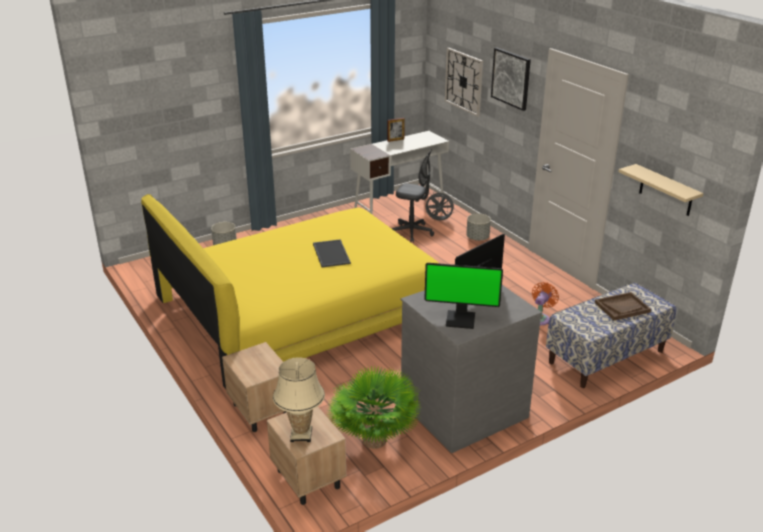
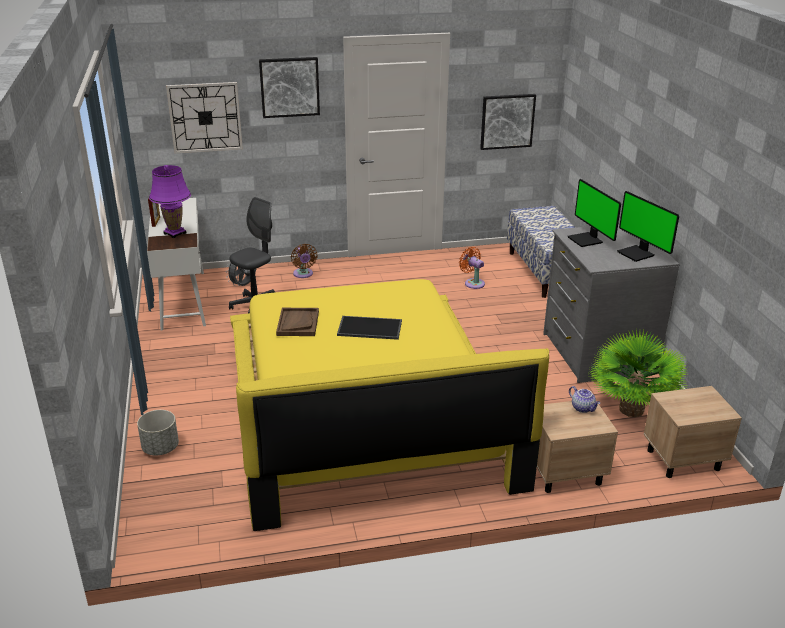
camera: 70 degrees left, 0 degrees up
(272, 367) = (583, 408): none -> teapot
(301, 435) = (706, 408): beige table lamp -> none
(383, 149) = (174, 233): none -> purple table lamp
(461, 319) = (637, 254): monitor -> monitor turned 120 degrees clockwise
(478, 238) = (303, 274): grey planter -> brown fan
(622, 307) = (547, 223): brown tray -> brown tray (298, 323)
(666, 191) = (507, 121): beige shelf -> picture

